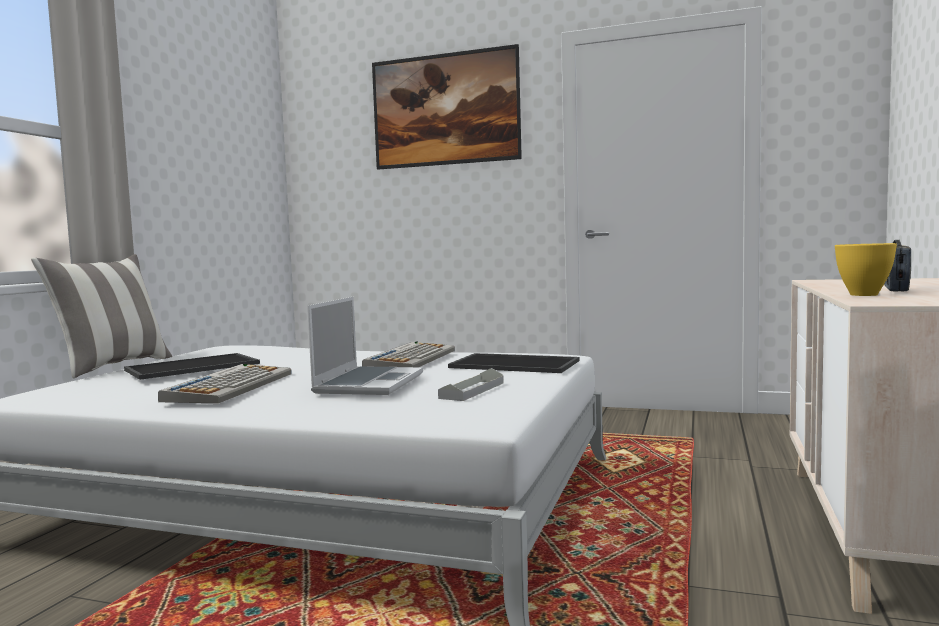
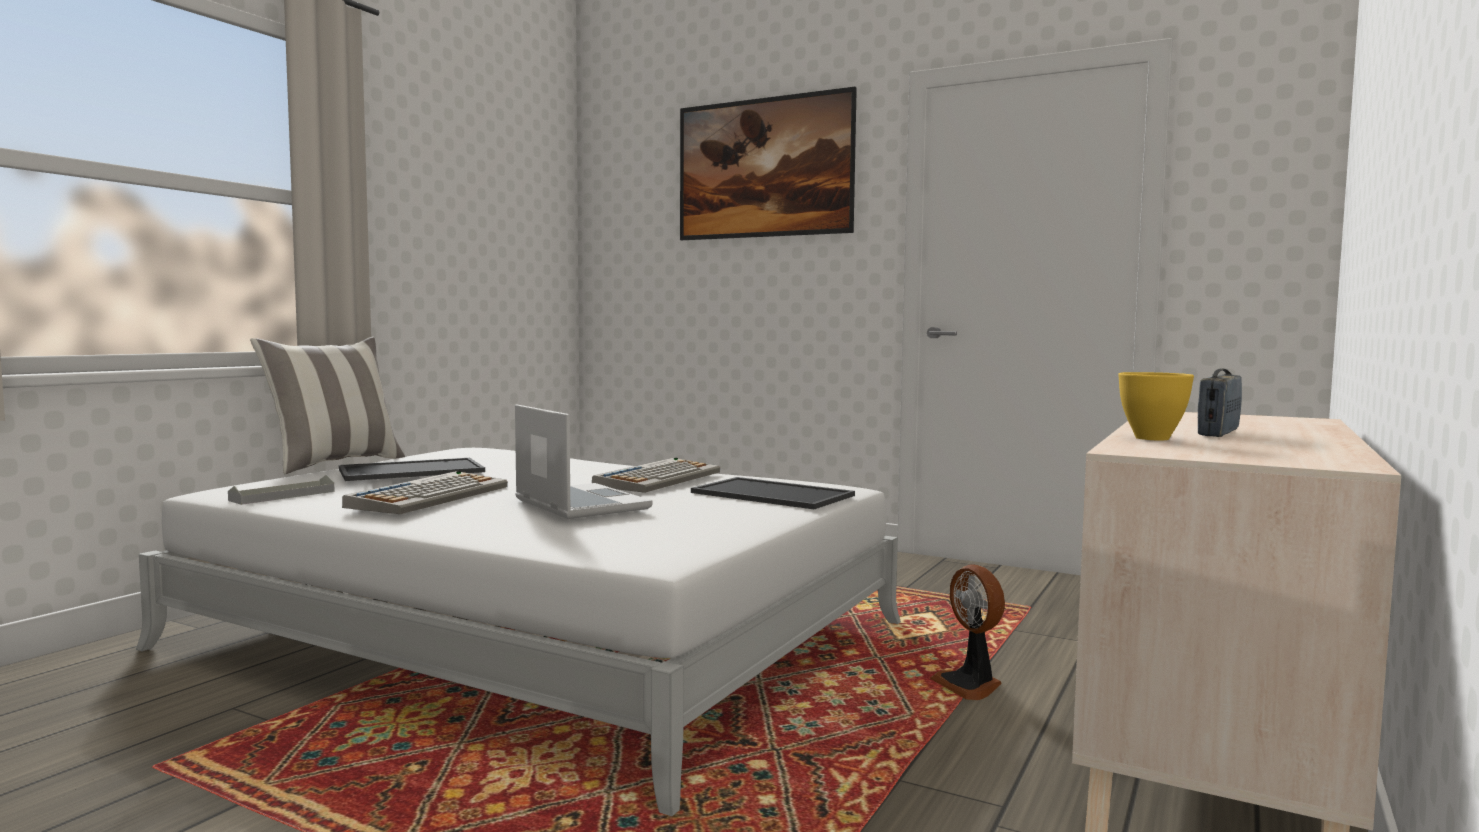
camera: 10 degrees right, 0 degrees up
(368, 383) = (578, 504): laptop -> laptop turned 60 degrees counterclockwise
(472, 390) = (687, 522): grey tray -> grey tray (282, 496)
(690, 502) = (970, 685): none -> fan

